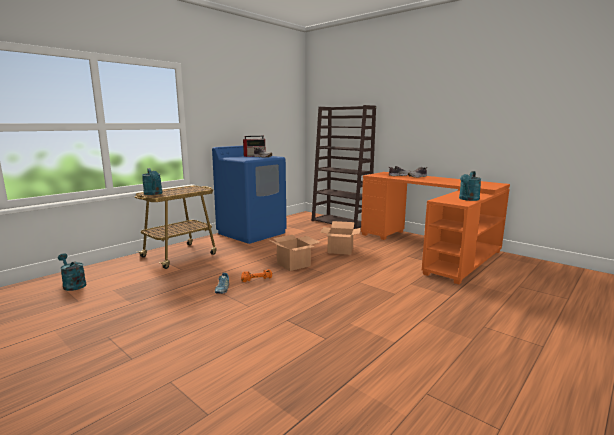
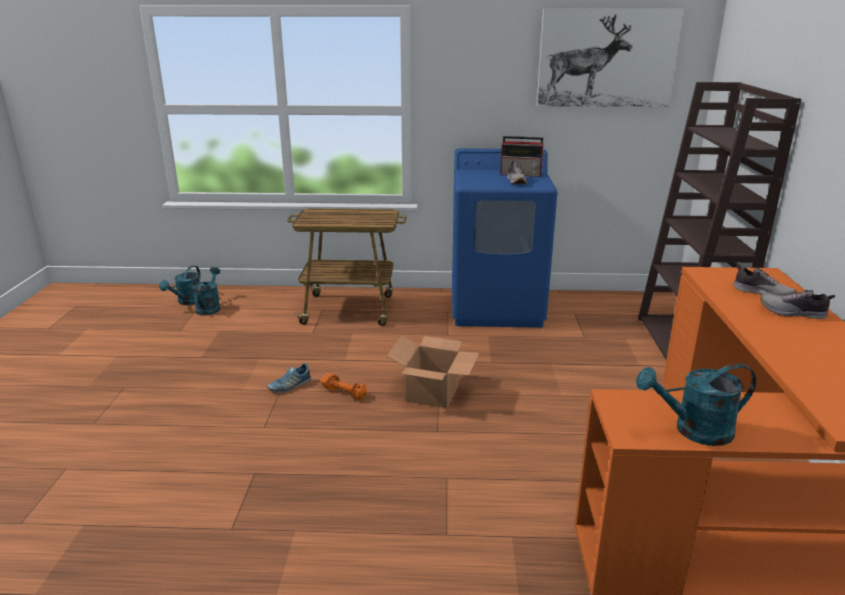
camera: 50 degrees right, 10 degrees up
(153, 194) = (313, 216): turquoise watering can -> turquoise watering can (187, 302)
(270, 99) = (607, 58): none -> picture
(340, 250) = (552, 403): cardboard box -> none

